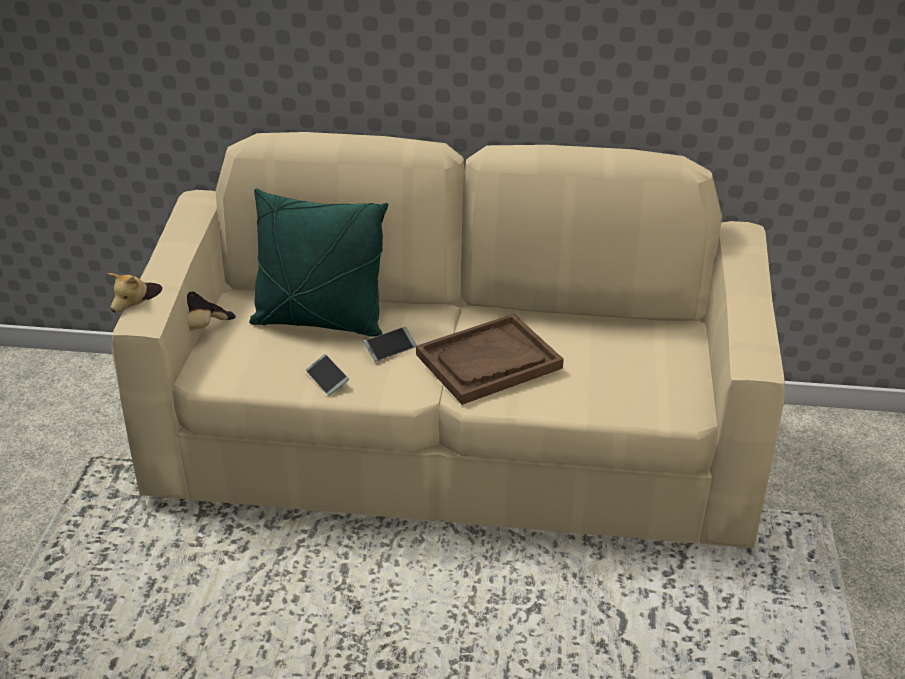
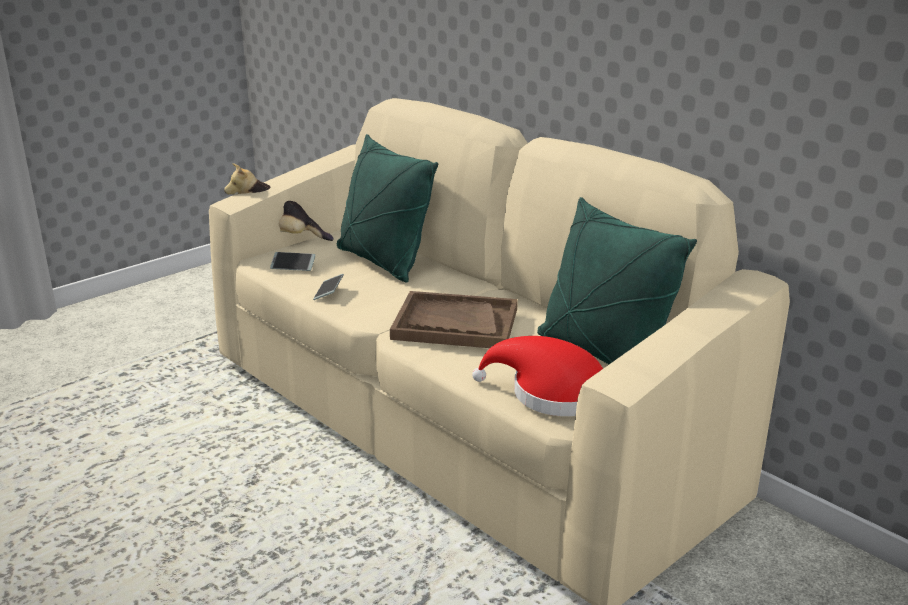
camera: 40 degrees right, 10 degrees down
(390, 348) = (399, 290): phone -> phone (293, 266)
(630, 337) = (602, 354): none -> green pillow
(649, 393) = (551, 393): none -> red hat

